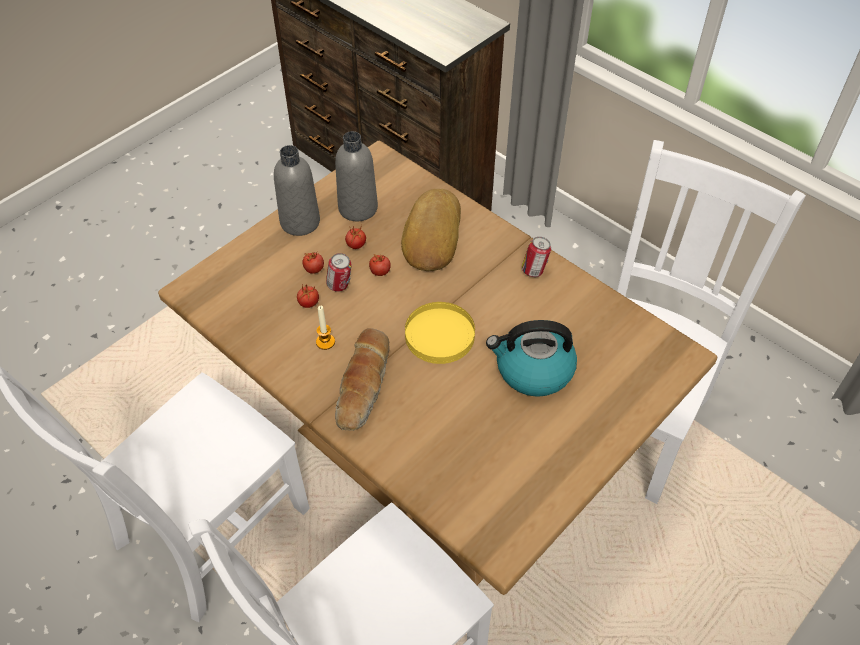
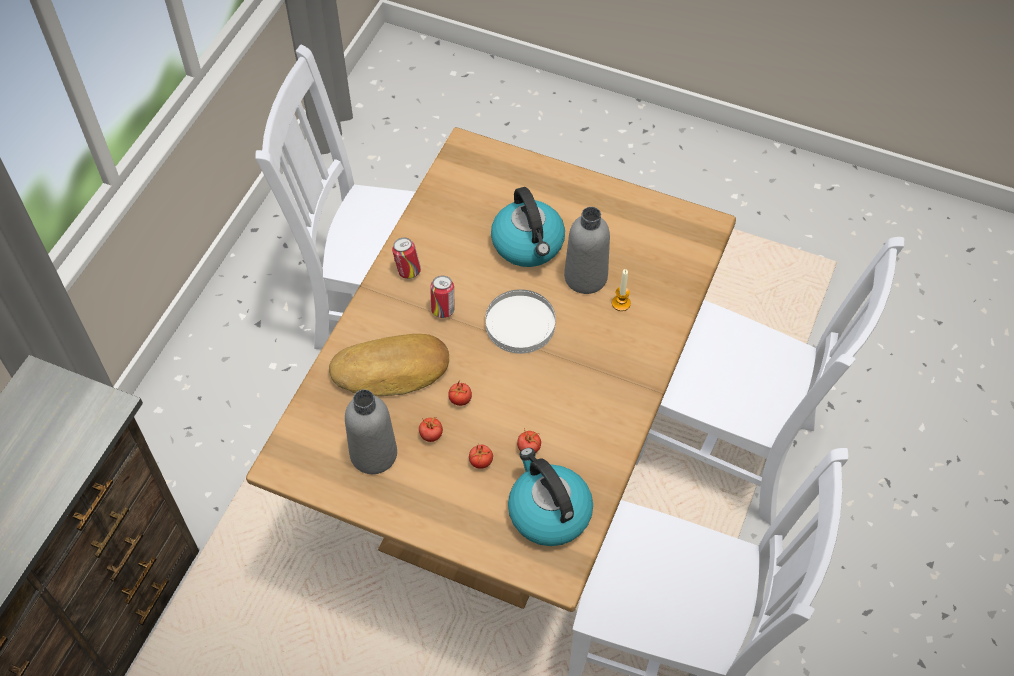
camera: 110 degrees left, 5 degrees up
(244, 299) = (548, 512): none -> kettle
(300, 222) = (416, 504): grey bottle -> grey bottle (585, 277)
(325, 342) = (570, 414): candle -> candle (621, 303)
(340, 286) = (494, 429): can -> can (443, 309)
(364, 387) = (606, 363): bread -> none
(439, 335) = (519, 324): yellow plate -> white plate

